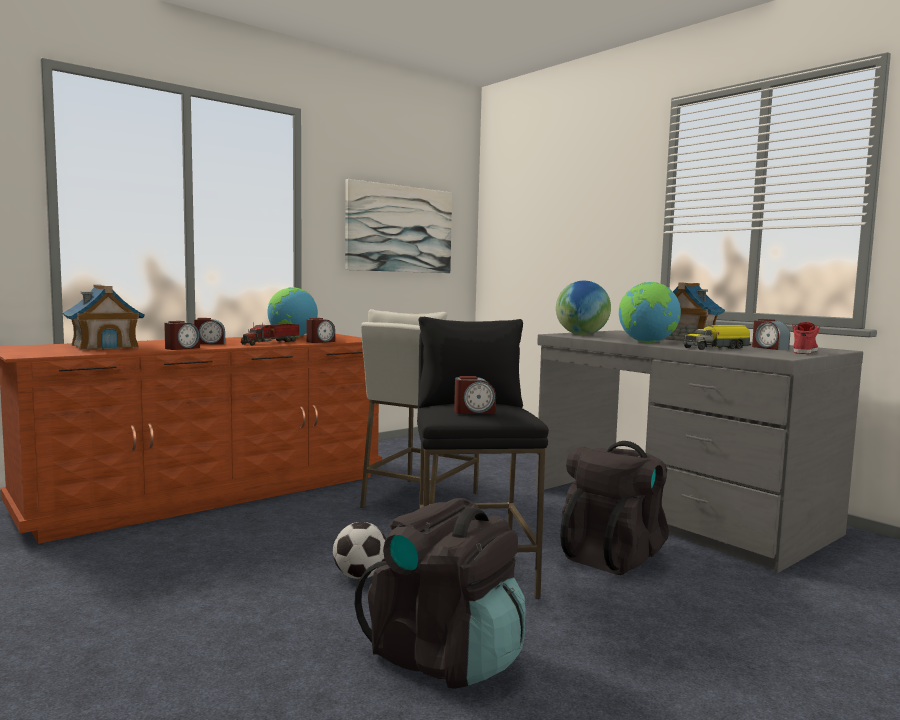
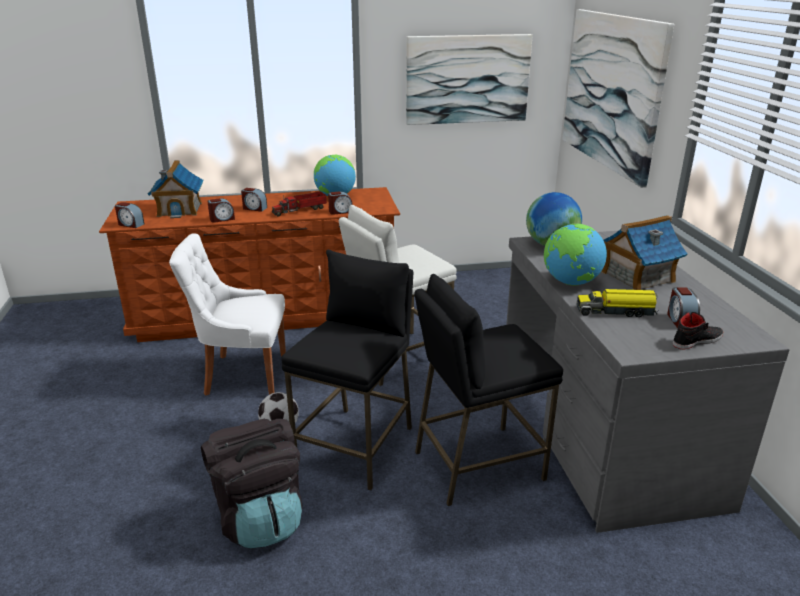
camera: 30 degrees right, 20 degrees up
(246, 543) = (242, 374): none -> white chair
(474, 412) = (332, 346): alarm clock -> alarm clock (130, 224)
(548, 229) = (611, 91): none -> picture
(613, 555) = (477, 465): black backpack -> black stool
(804, 352) = (696, 340): red shoe -> black shoe

